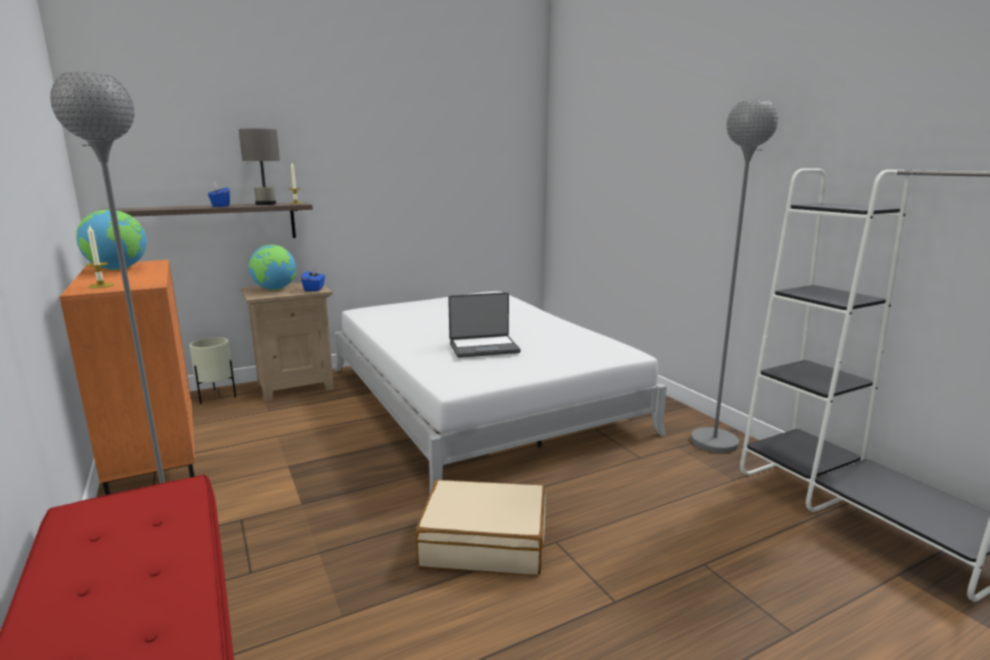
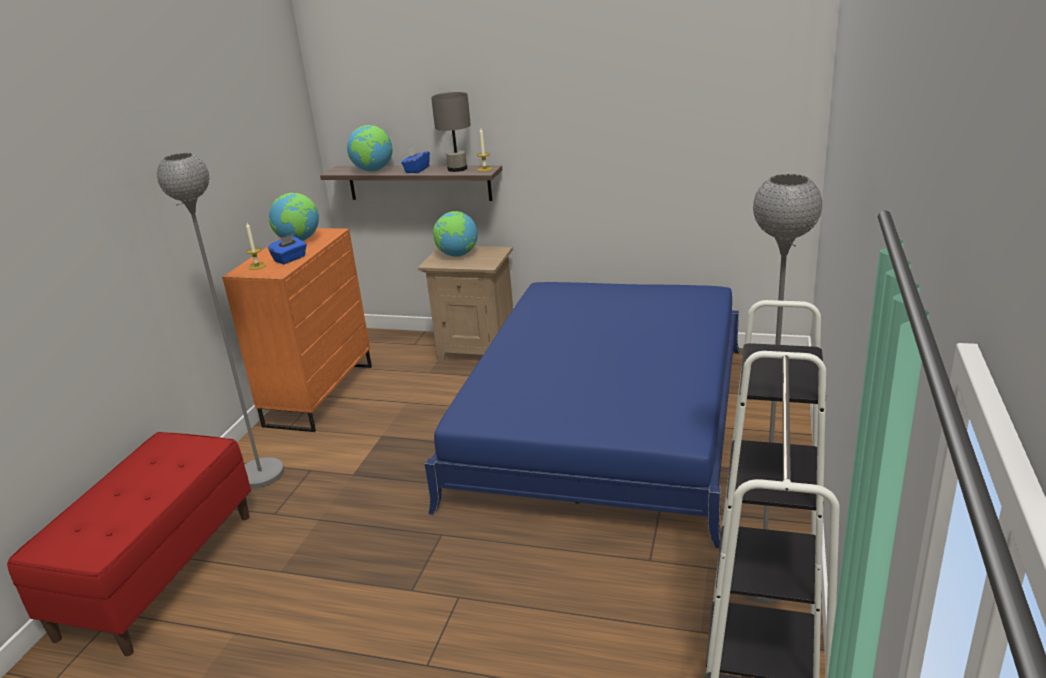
camera: 45 degrees right, 10 degrees up
(165, 208) = (373, 170): none -> globe
(216, 397) = (412, 343): beige planter -> none
(314, 289) = (487, 262): blue tissue box -> blue tissue box (290, 259)
(478, 398) = (604, 422): white bed -> blue bed
(484, 347) = (557, 380): laptop -> none
(484, 542) = (414, 568): beige suitcase -> none

